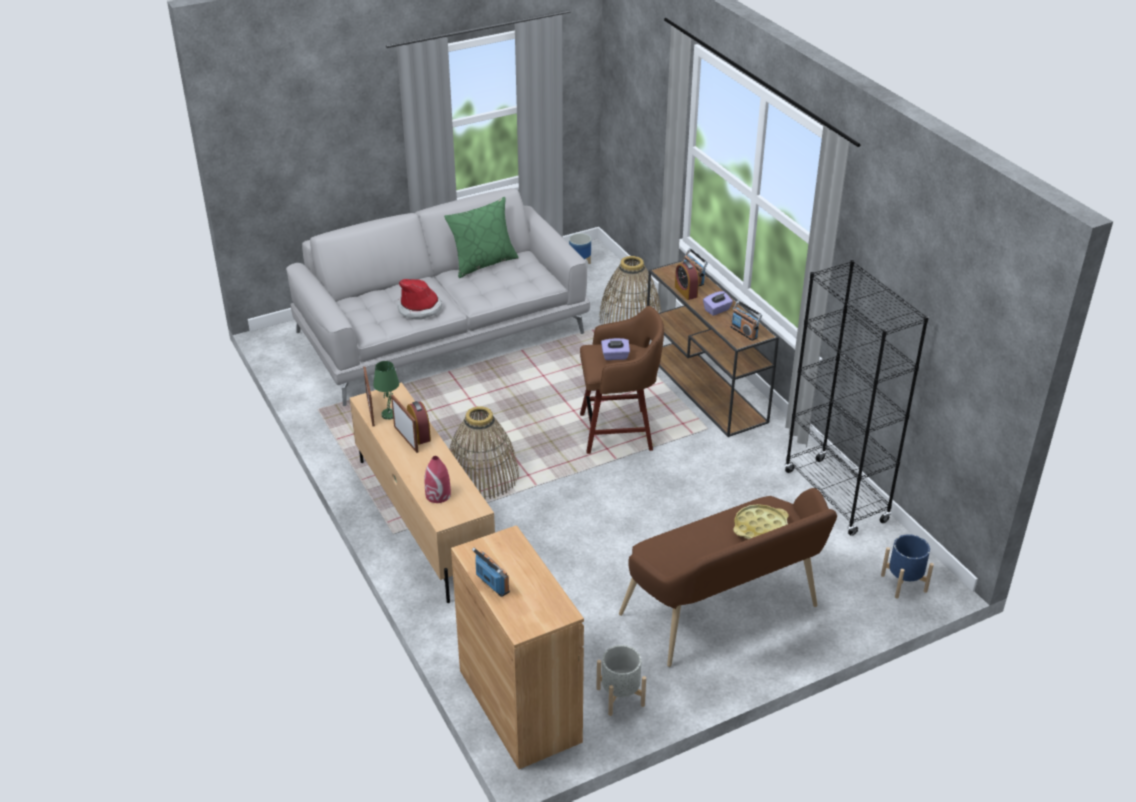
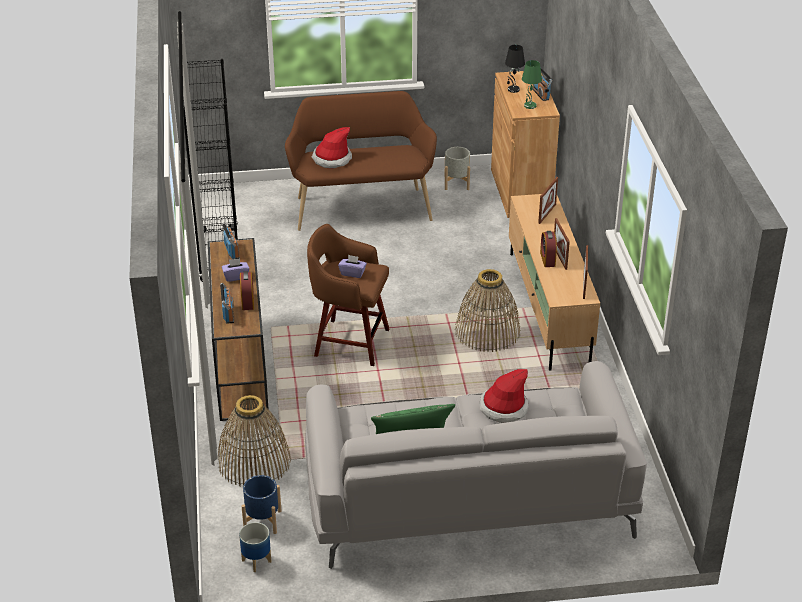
camera: 160 degrees left, 0 degrees up
(389, 414) = (568, 280): green table lamp -> green table lamp (530, 106)
(438, 495) = (547, 214): red vase -> picture frame
(538, 583) = (513, 89): none -> black table lamp
(760, 528) = (332, 159): yellow tray -> hat
(903, 583) = (229, 198): blue planter -> blue planter (263, 521)

